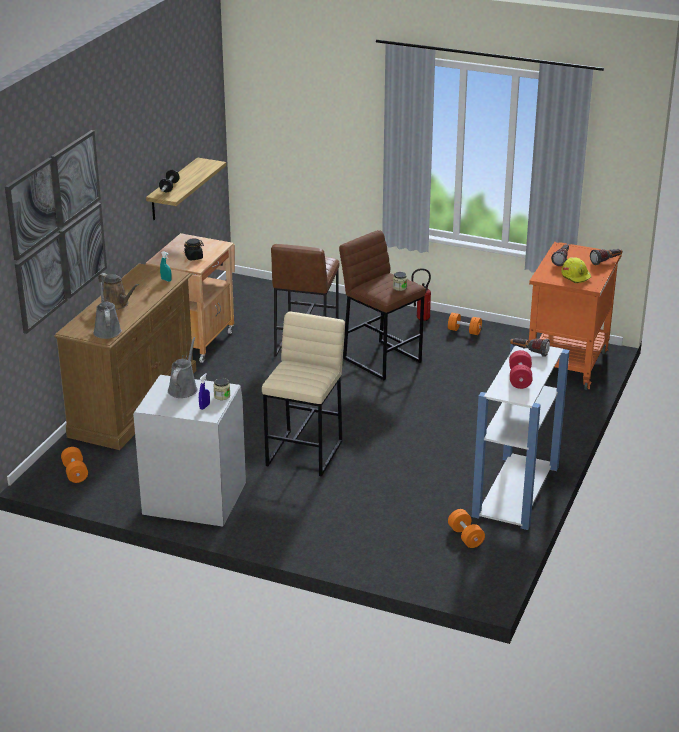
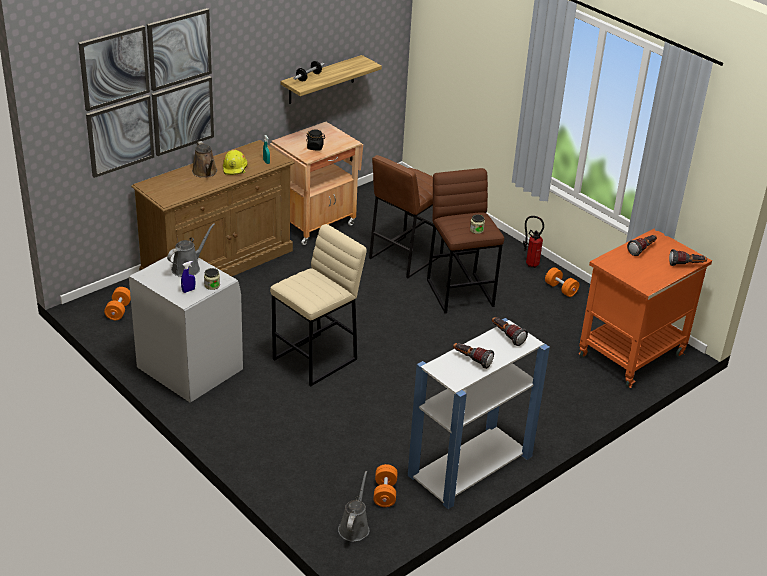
camera: 25 degrees right, 5 degrees up
(107, 330) = (175, 194): grey watering can -> grey watering can (354, 527)
(520, 378) = (471, 360): red dumbbell -> flashlight
(576, 276) = (640, 271): yellow hard hat -> yellow hard hat (235, 168)

